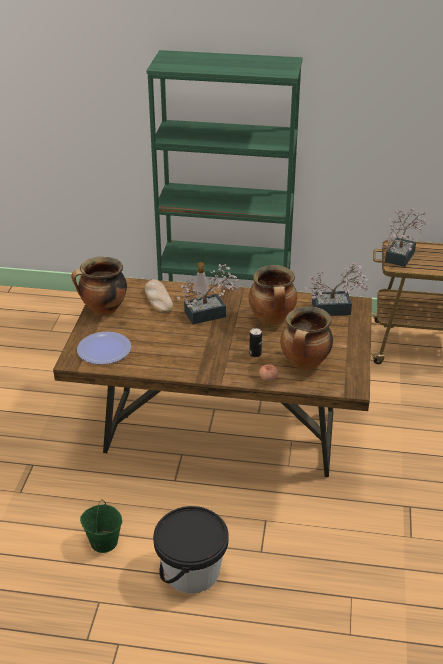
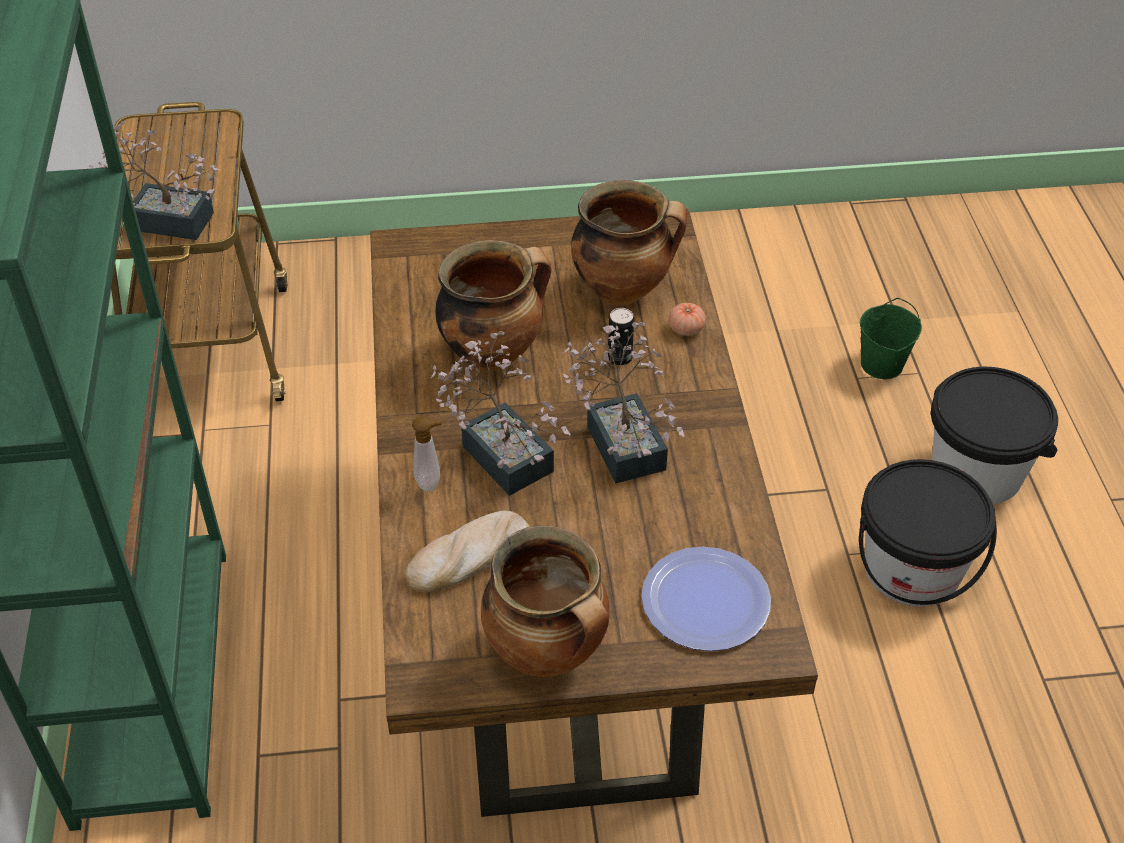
camera: 105 degrees left, 10 degrees up
(103, 542) = (921, 715): green bucket -> green bucket (881, 365)
(254, 632) = (976, 471): none -> black bucket
(336, 309) = (426, 271): potted plant -> potted plant (623, 439)

